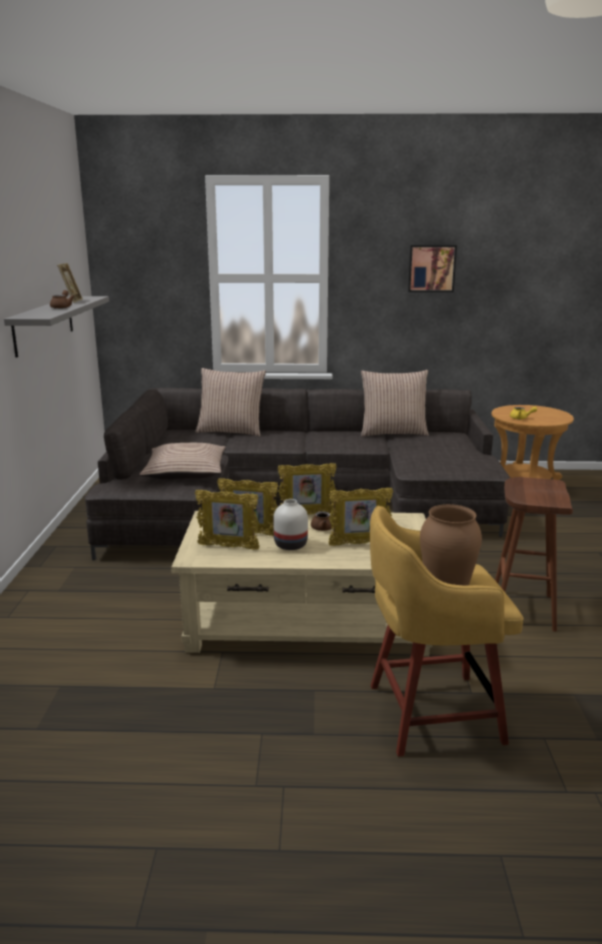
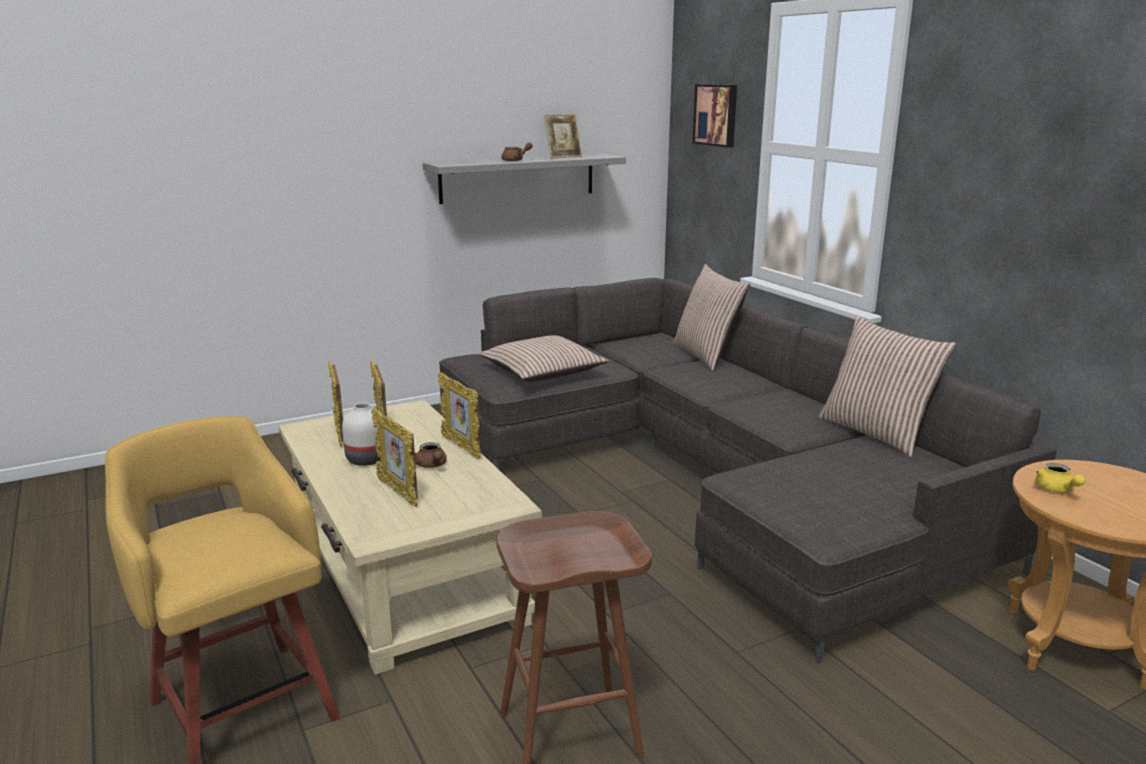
camera: 60 degrees right, 0 degrees up
(431, 268) = (1050, 159): picture -> picture (716, 115)
(446, 580) = (224, 538): brown vase -> none

